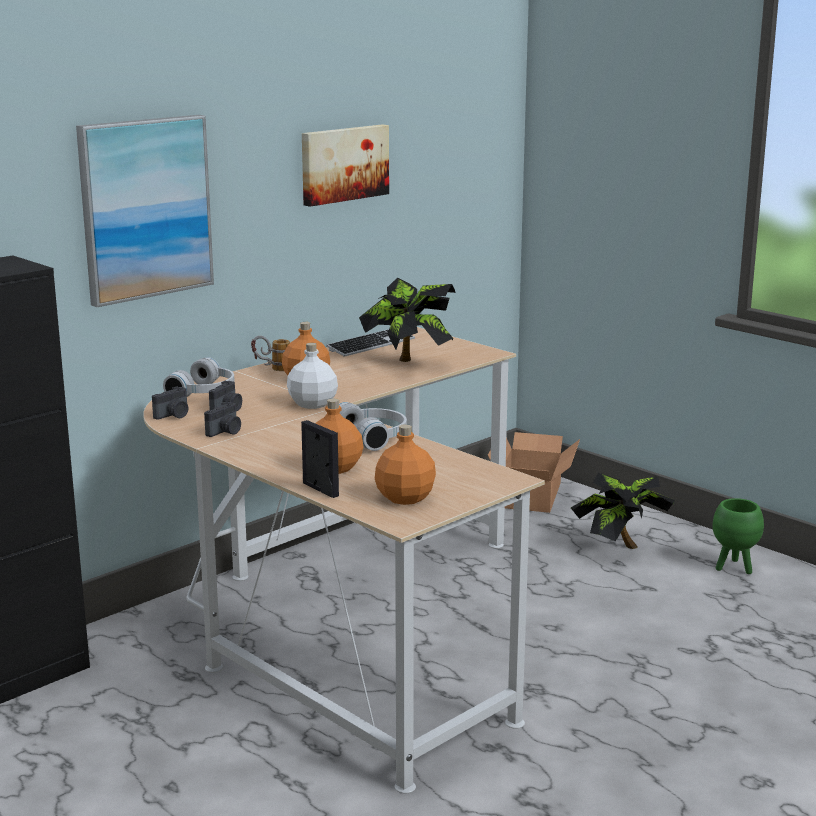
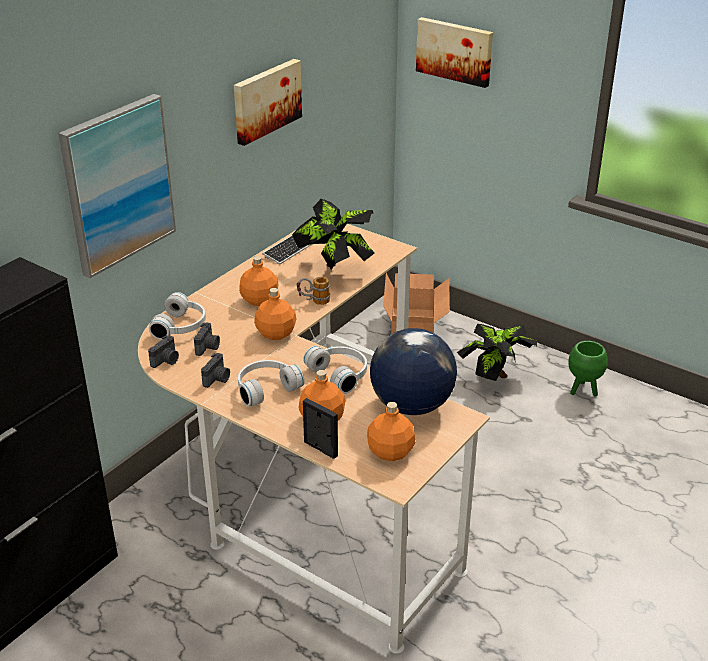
camera: 10 degrees left, 15 degrees up
(272, 368) = (226, 287): mug -> mug (313, 302)
(278, 442) = (265, 388): none -> white headphones
(312, 404) = (275, 333): white bottle -> orange bottle
(449, 465) = (411, 406): none -> globe
(586, 146) = (455, 51): none -> picture

